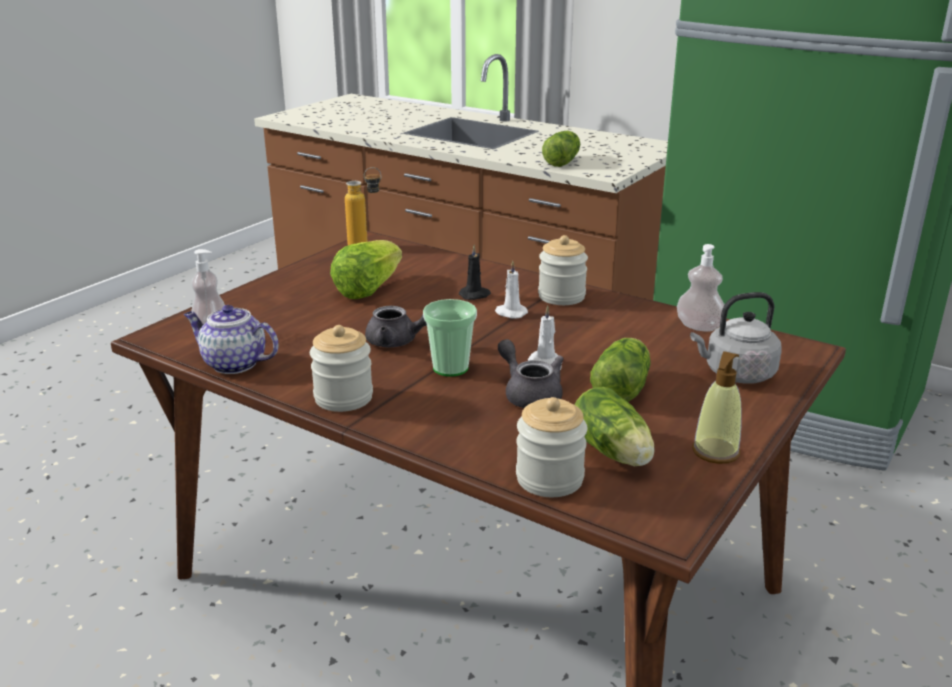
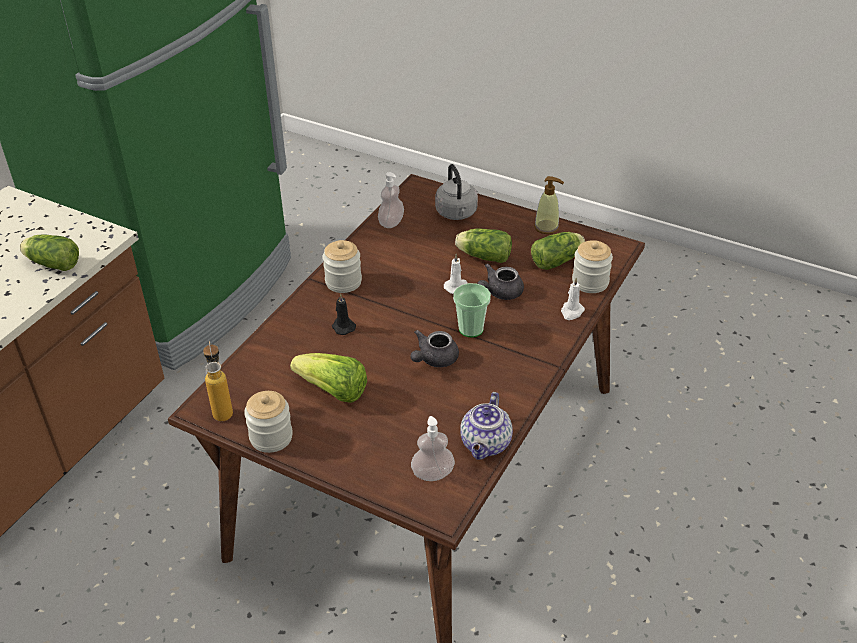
camera: 95 degrees left, 15 degrees up
(343, 398) = (523, 374): jar -> jar (271, 437)
(398, 342) = (434, 359): grey teapot -> grey teapot turned 150 degrees counterclockwise
(510, 313) = (376, 306): white candle -> white candle (571, 312)

